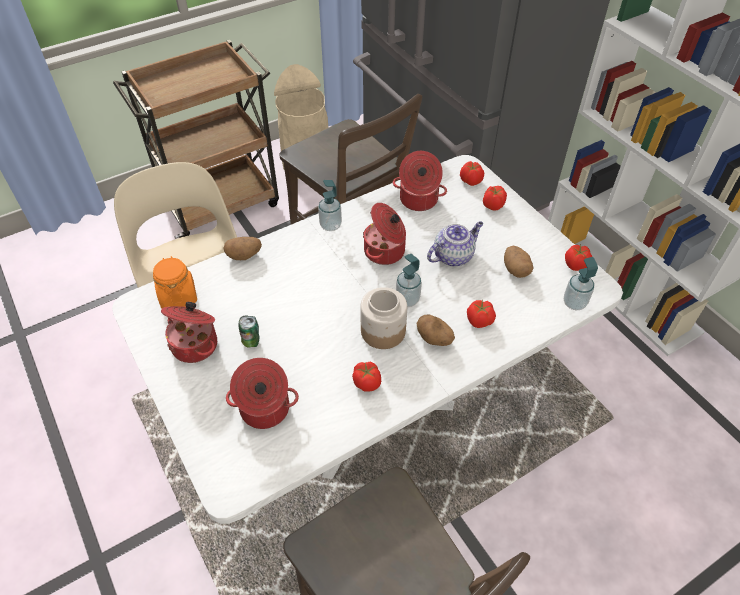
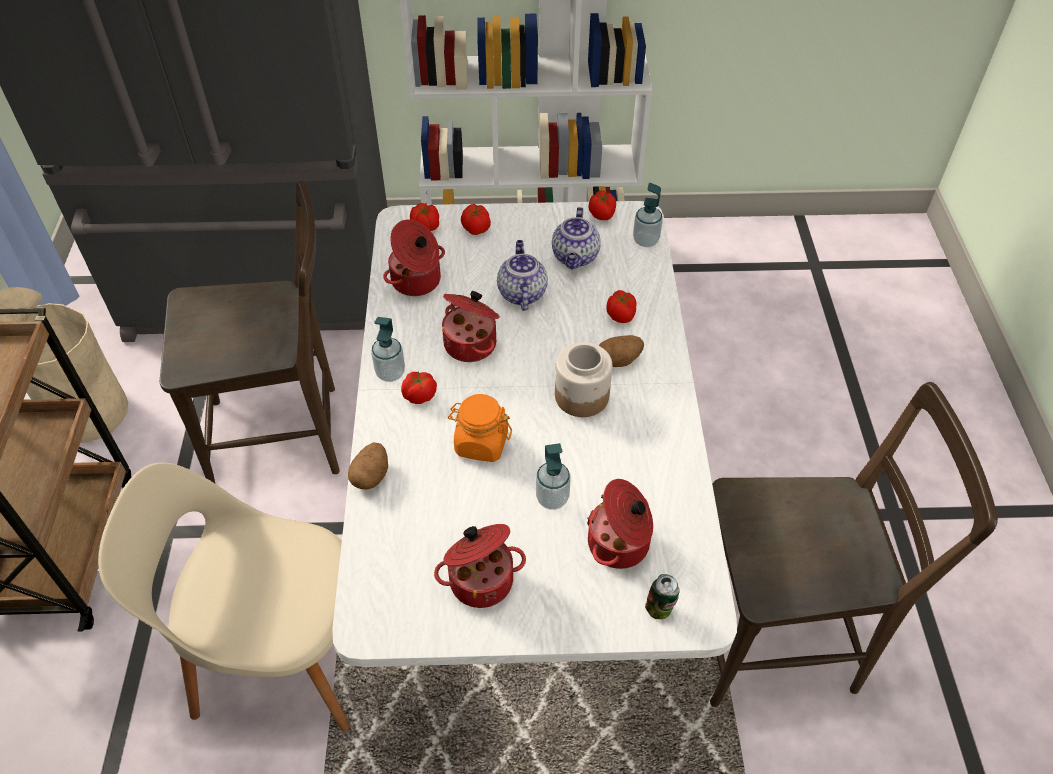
camera: 60 degrees left, 0 degrees up
(178, 296) = (386, 572): orange jar -> orange jar (481, 443)
(251, 342) = (516, 520): can -> can (660, 609)
(367, 383) = (639, 439): tomato -> tomato (420, 396)
(407, 299) = (553, 357): soap dispenser -> soap dispenser (552, 498)
(516, 269) = (575, 257): potato -> teapot

